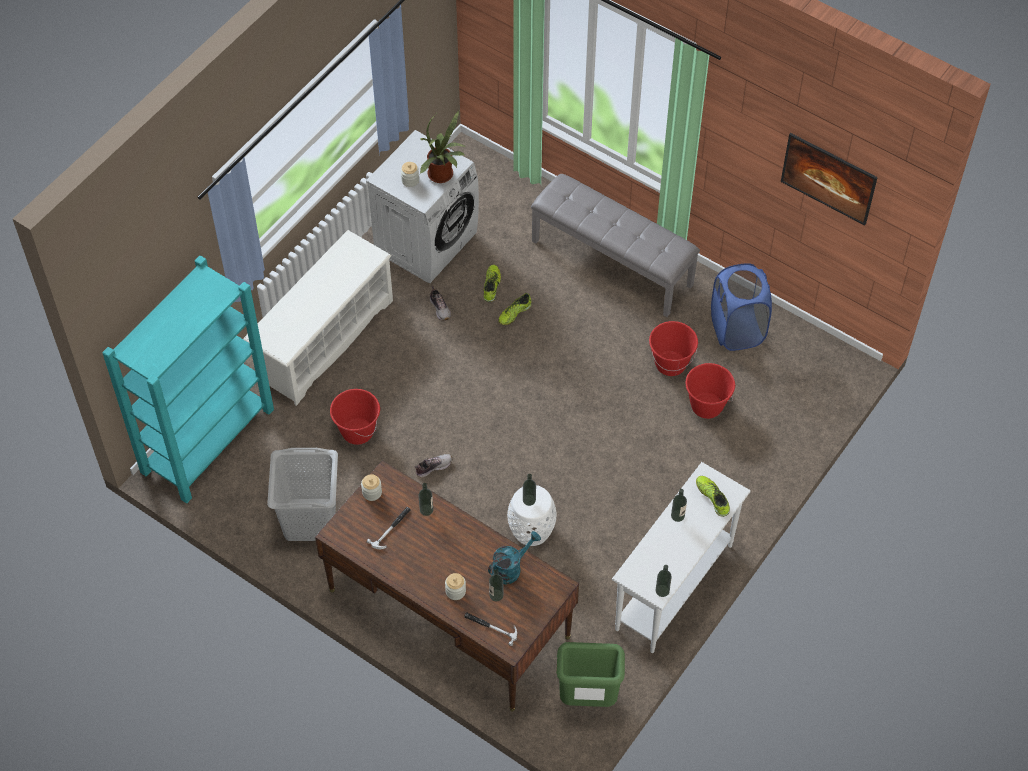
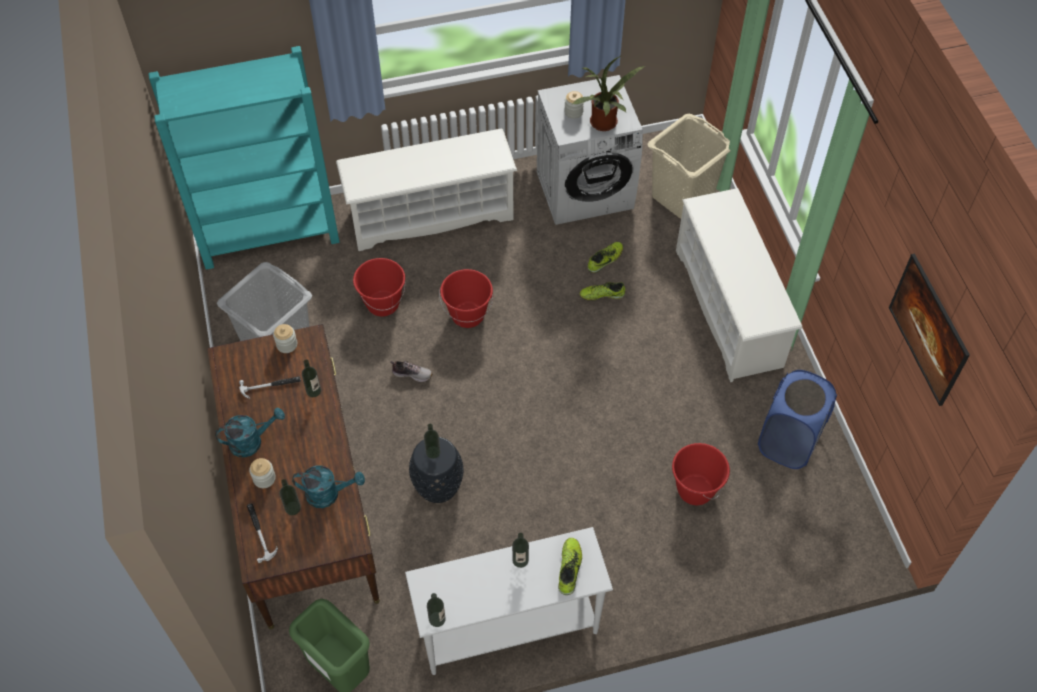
camera: 40 degrees right, 0 degrees up
(419, 574) = (252, 441): none -> turquoise watering can
(440, 308) = (545, 250): shoe -> none
(502, 199) = (682, 197): none -> beige laundry basket
(531, 530) = (438, 485): white stool -> black stool
(613, 262) = (729, 308): grey bench -> white shoe rack
(670, 364) = (697, 429): red bucket -> red bucket (468, 315)

